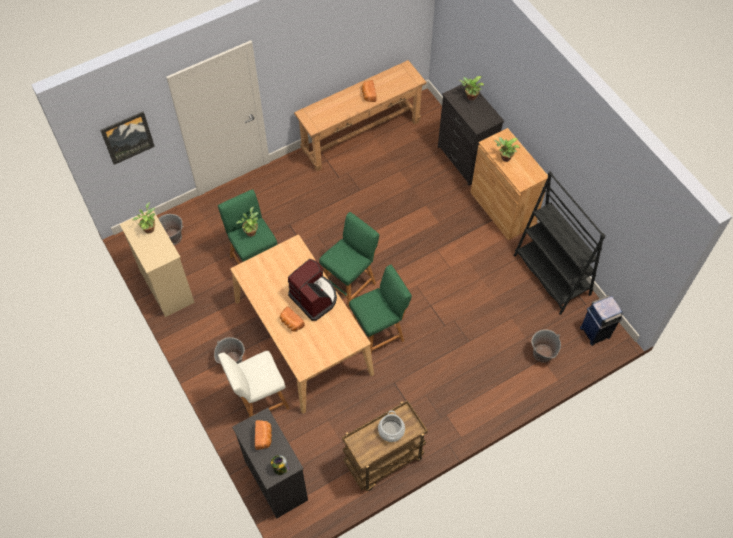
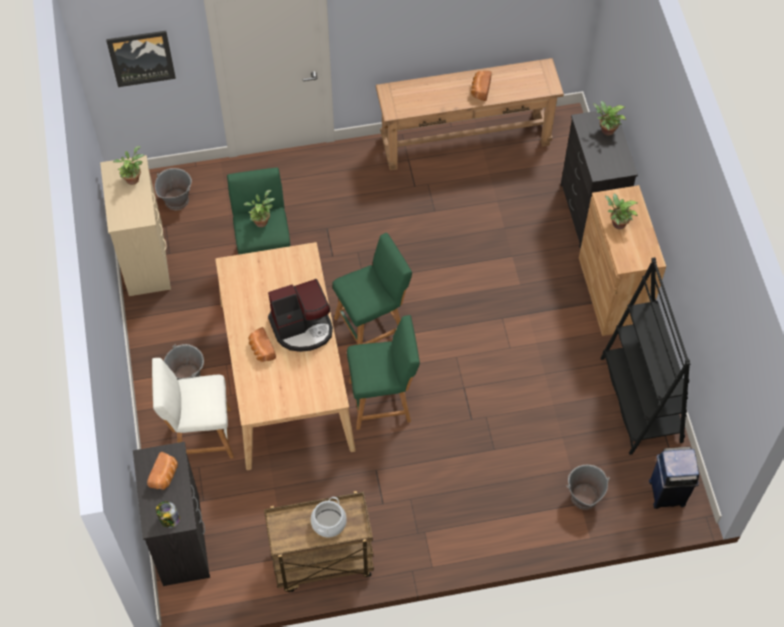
camera: 20 degrees right, 0 degrees up
(314, 297) = (302, 327): coffee machine -> coffee machine turned 90 degrees clockwise

